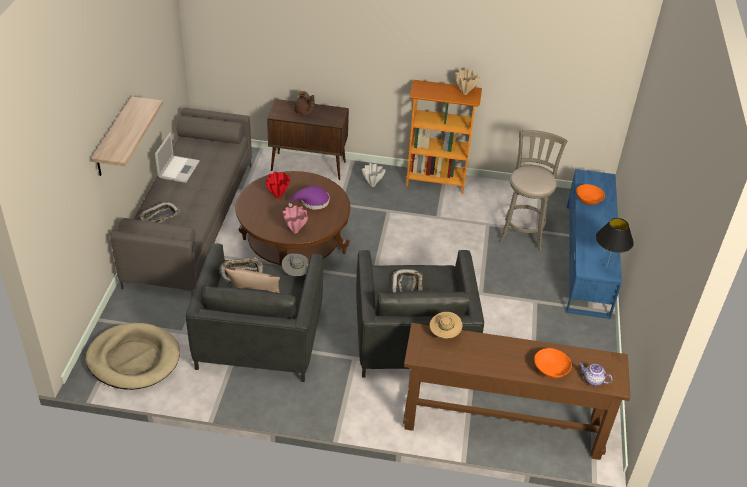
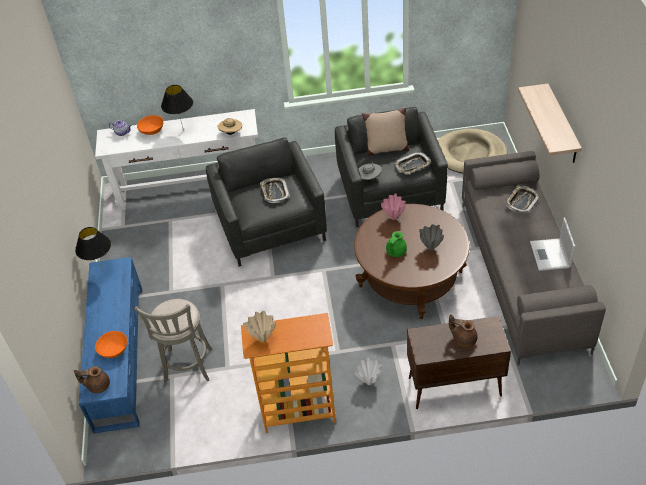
camera: 170 degrees right, 5 degrees up
(278, 196) = (430, 248): red vase -> grey vase
(312, 202) = (395, 252): purple hat -> green teapot
(502, 424) = (190, 187): brown console table -> white console table
(507, 357) = (183, 130): none -> black table lamp
(600, 181) = (97, 385): none -> brown teapot

